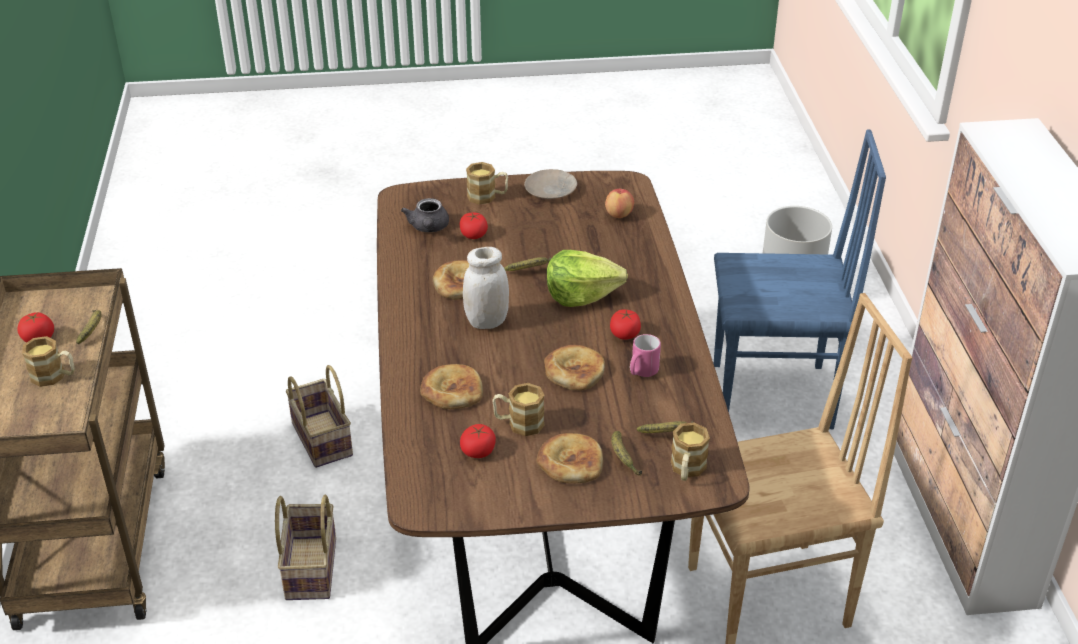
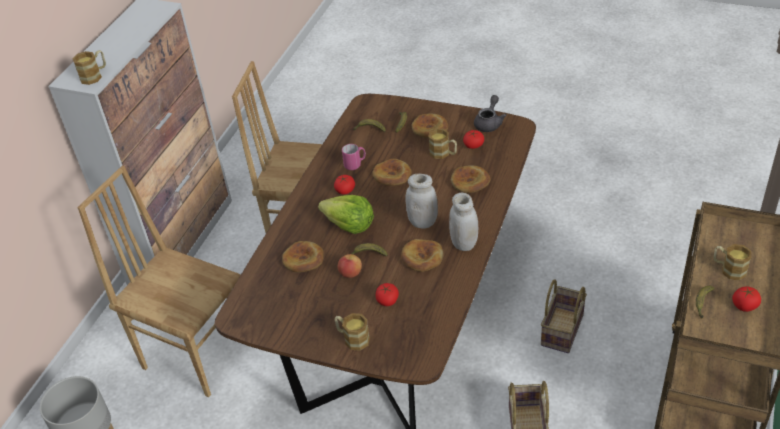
camera: 150 degrees left, 5 degrees up
(416, 311) = (464, 243): none -> white jar
(428, 228) = (417, 318): grey teapot -> grey teapot (489, 123)
(551, 190) = (298, 329): beige plate -> none
(605, 247) = (303, 259): none -> bread
(619, 215) = (270, 286): apple -> apple (350, 273)
(687, 470) = (375, 111): mug -> mug (95, 75)
(773, 397) = (197, 354): blue chair -> brown chair

